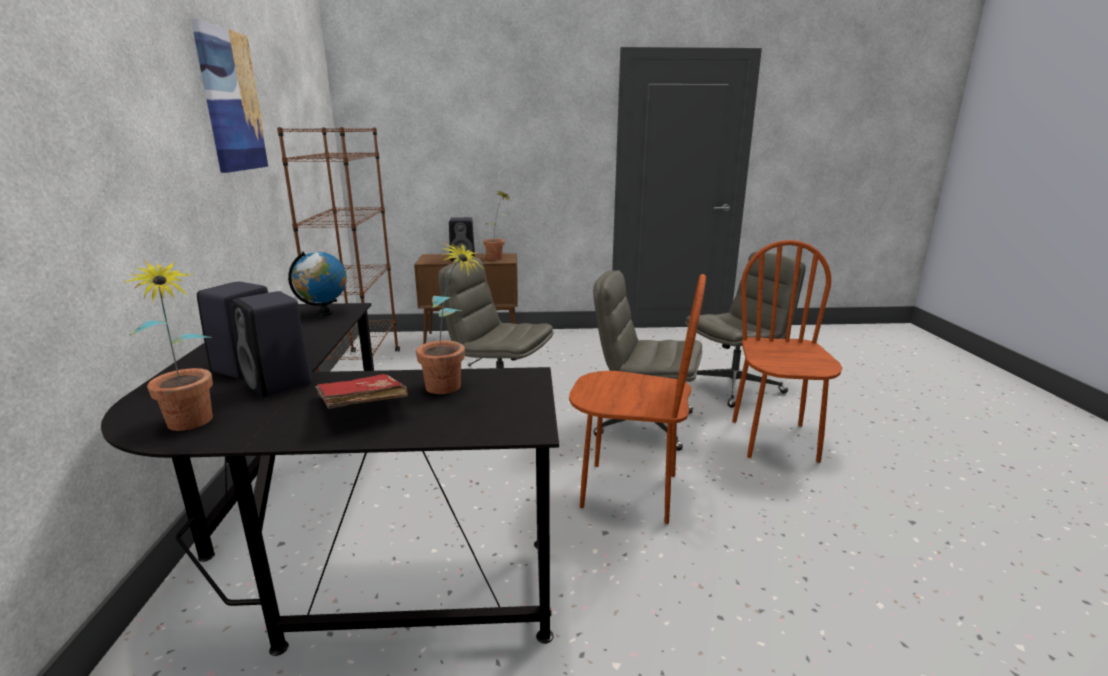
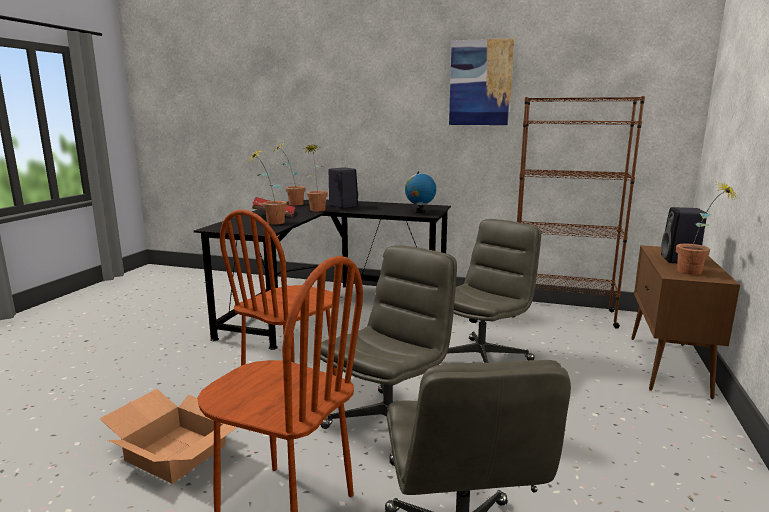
camera: 110 degrees right, 5 degrees down
(280, 384) = (316, 209): black speaker -> potted plant
(799, 518) = (174, 453): none -> cardboard box

